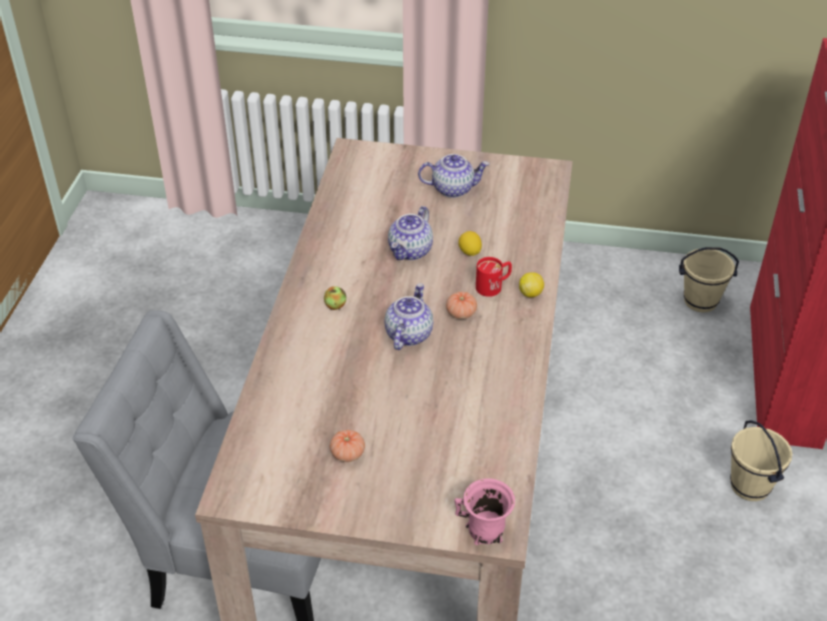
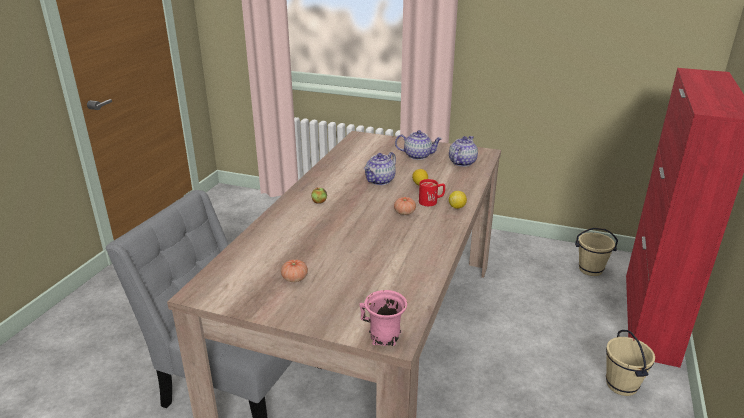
camera: 10 degrees right, 15 degrees down
(408, 334) = (363, 219): teapot -> teapot (462, 162)

